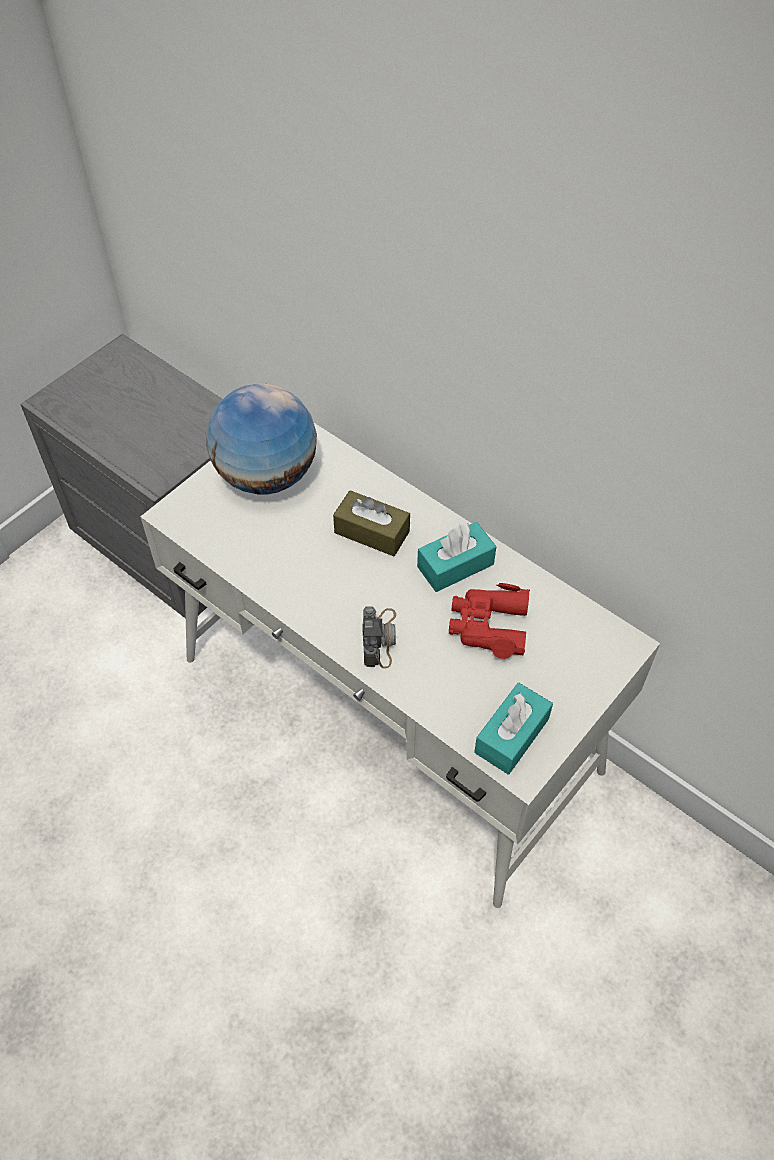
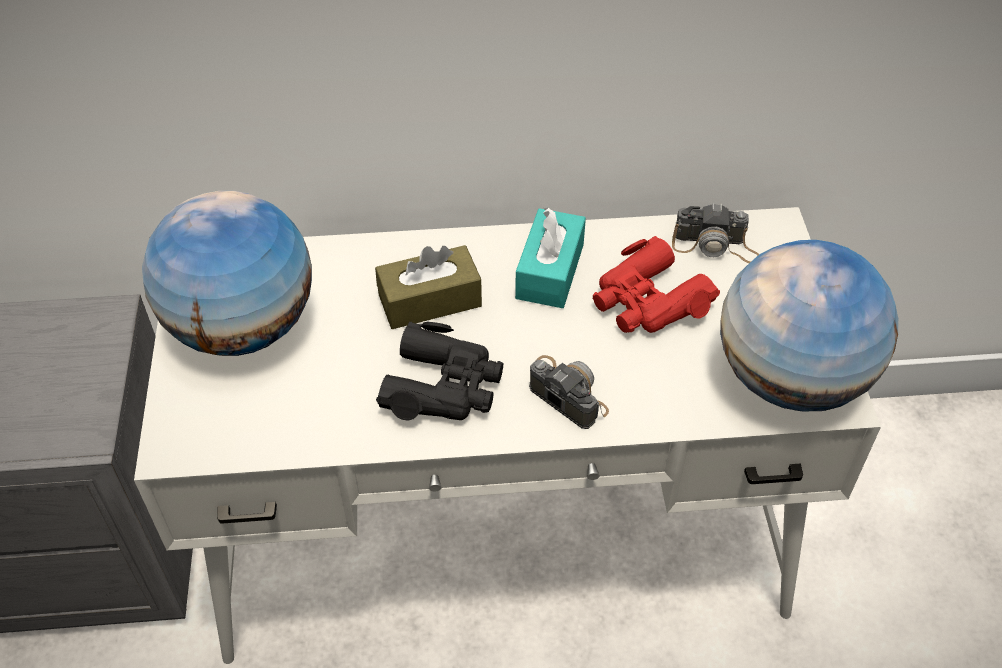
camera: 45 degrees left, 5 degrees down
(324, 584) = (444, 386): none -> black binoculars
(511, 735) = (791, 379): turquoise tissue box -> globe
(572, 626) = (715, 246): none -> camera

